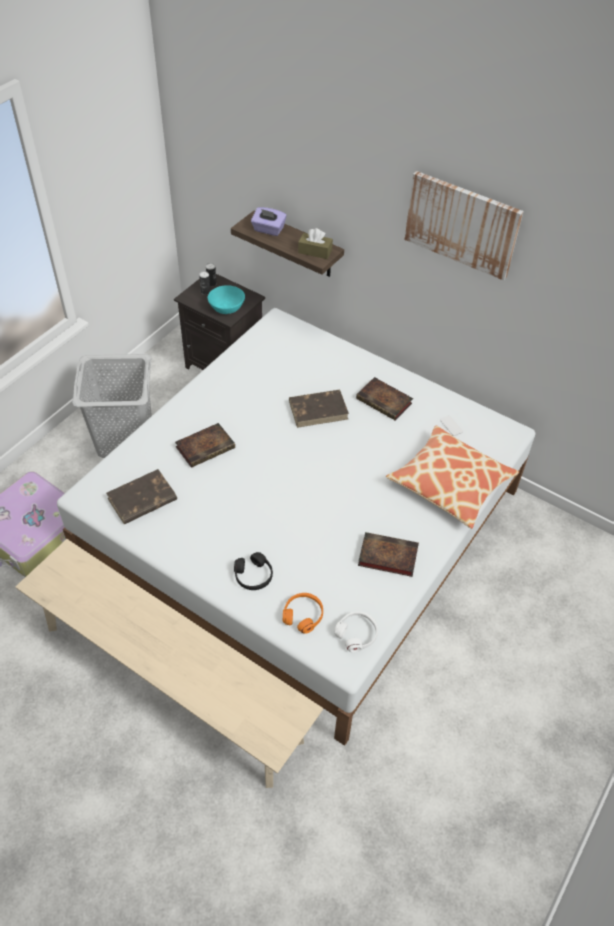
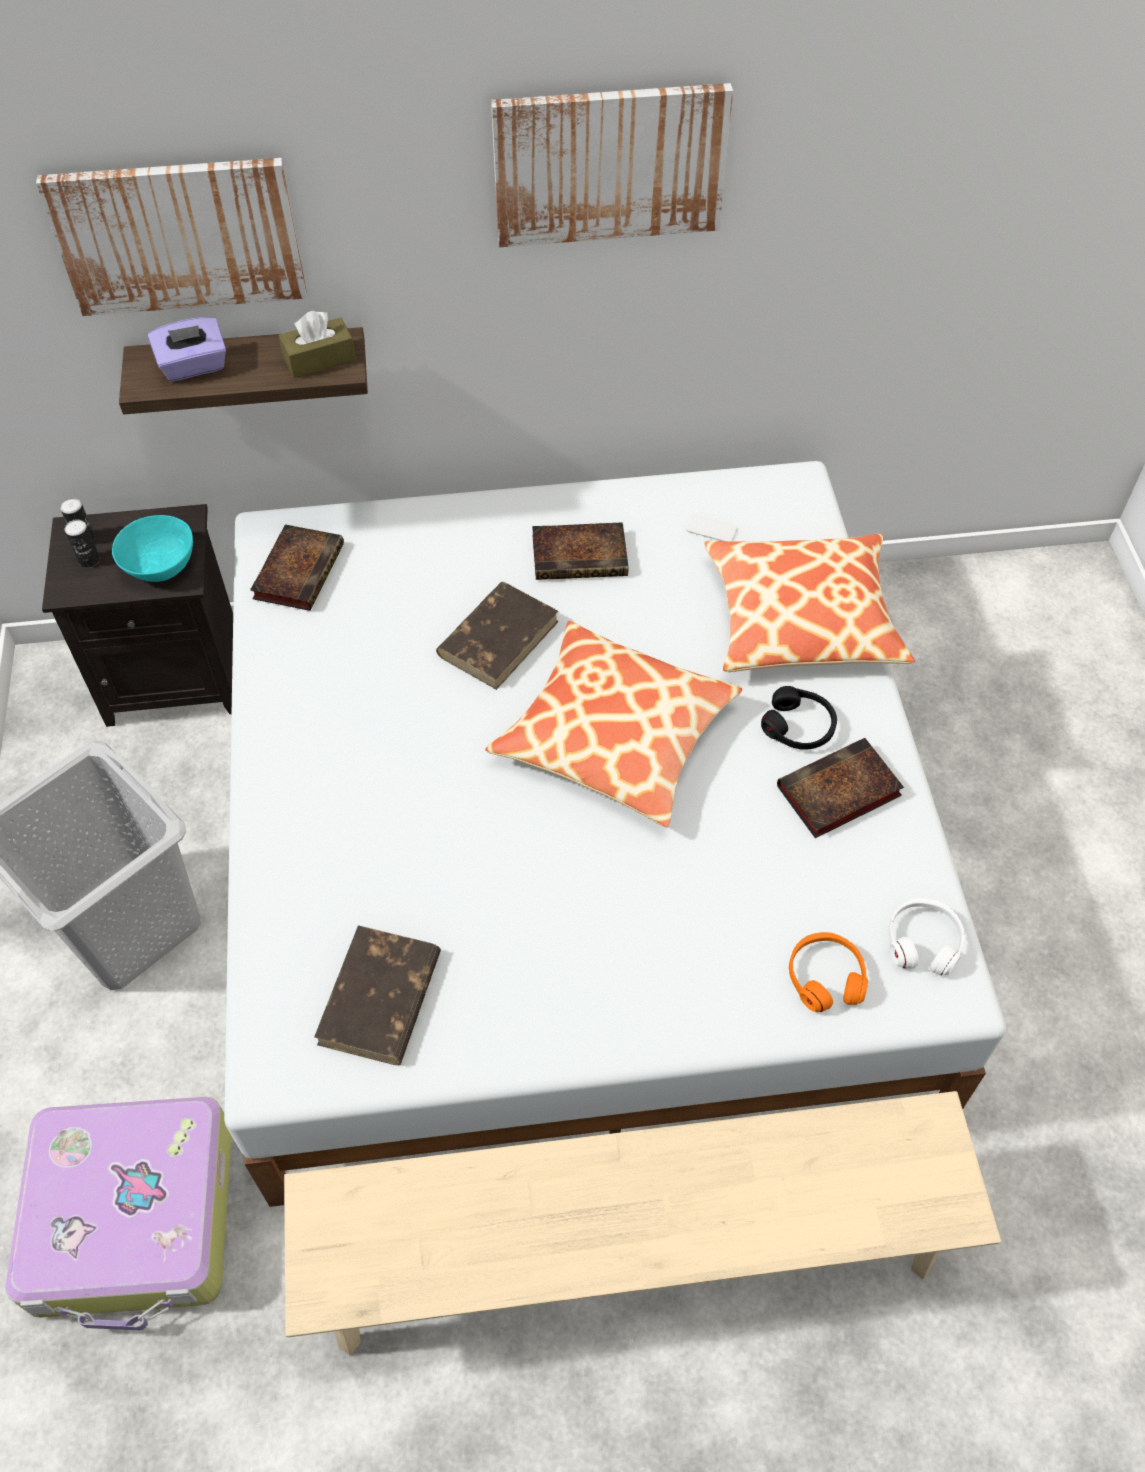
camera: 40 degrees left, 5 degrees up
(206, 446) = (387, 827): book -> book (299, 570)
(253, 576) = (691, 977): black headphones -> black headphones (798, 726)
(284, 173) = (178, 235): none -> picture
(322, 474) = (614, 736): none -> pillow

